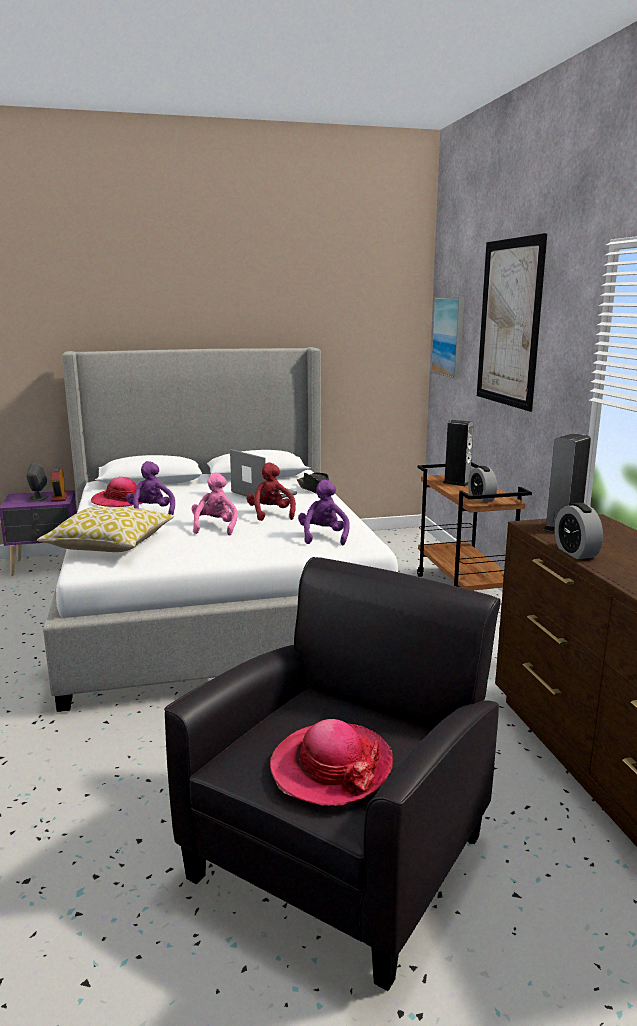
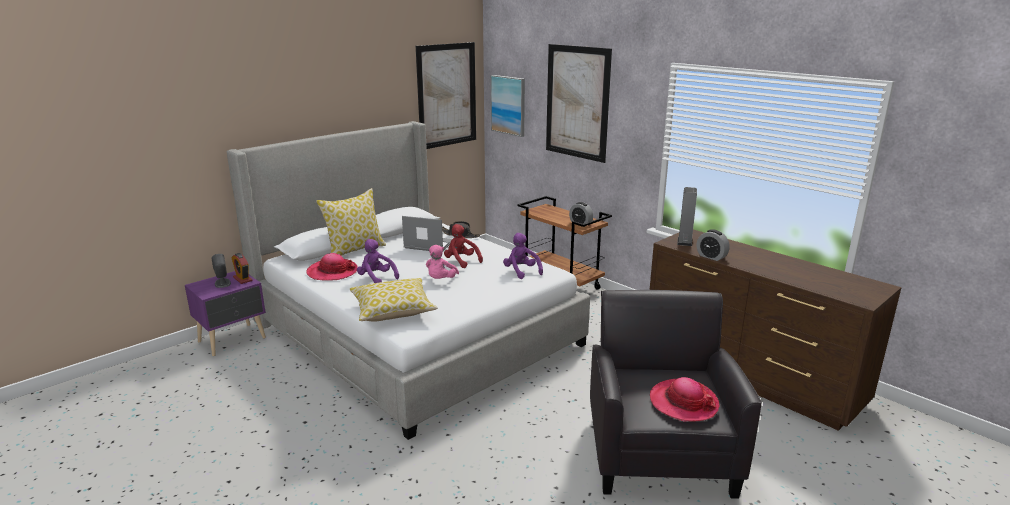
camera: 30 degrees left, 5 degrees up
(180, 486) = (355, 250): none -> pillow
(215, 527) = (440, 280): pink plush toy -> pink plush toy turned 135 degrees counterclockwise
(371, 320) = (447, 95): none -> picture
(457, 483) = (550, 213): speaker -> none

